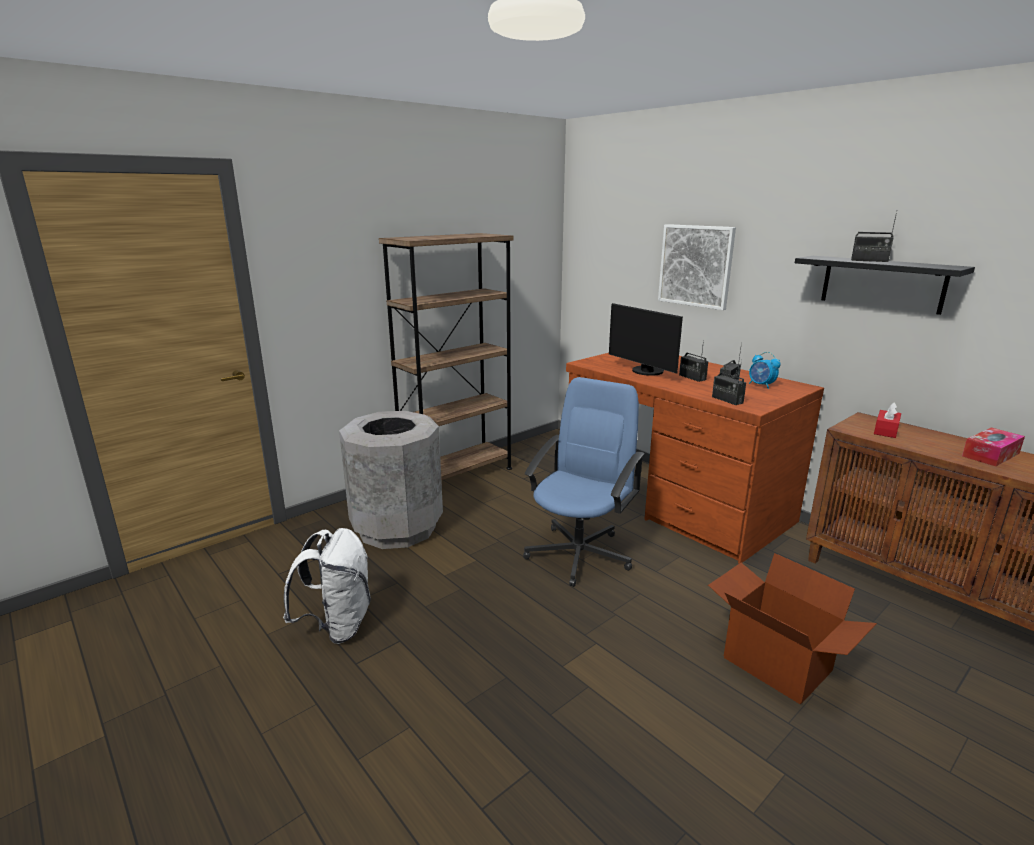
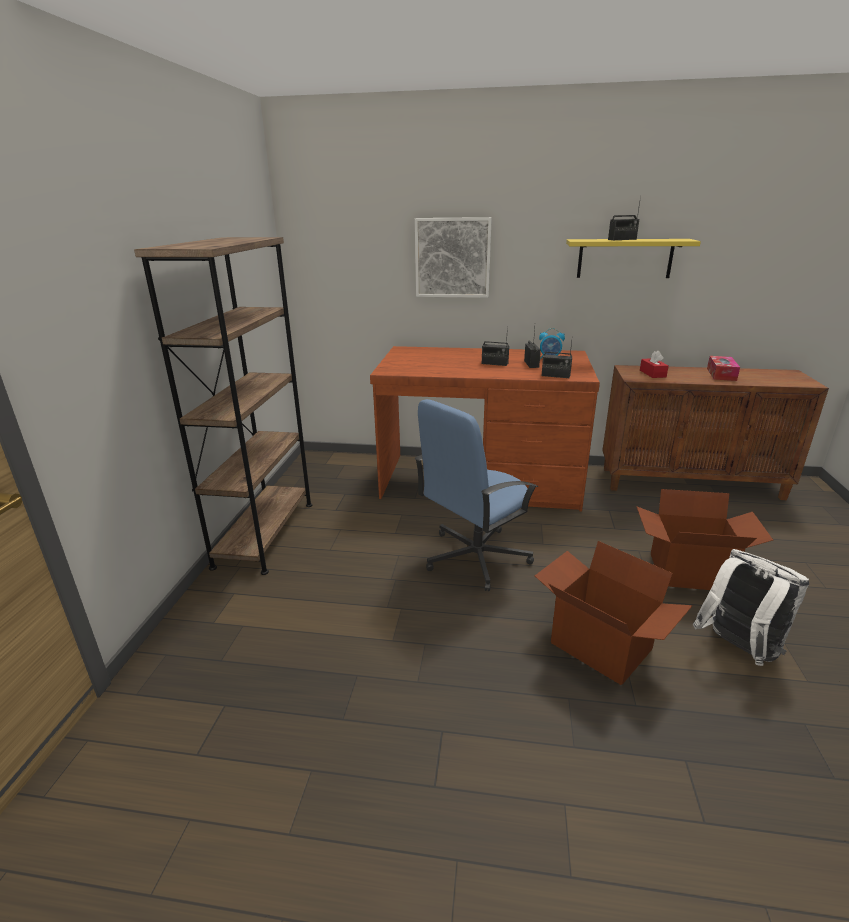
camera: 40 degrees left, 5 degrees up
(337, 626) = (359, 762): white backpack -> white backpack (737, 649)
(397, 528) = (275, 618): grey trash can -> none
(579, 554) = (475, 557): blue office chair -> blue office chair turned 120 degrees counterclockwise
(584, 663) = (599, 647): none -> cardboard box
(645, 371) = (452, 367): monitor -> none
(882, 284) = (624, 258): black shelf -> yellow shelf

